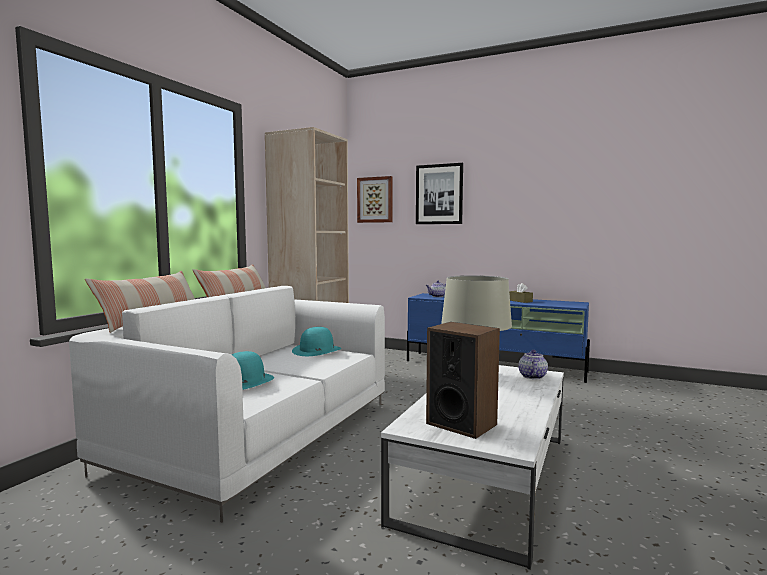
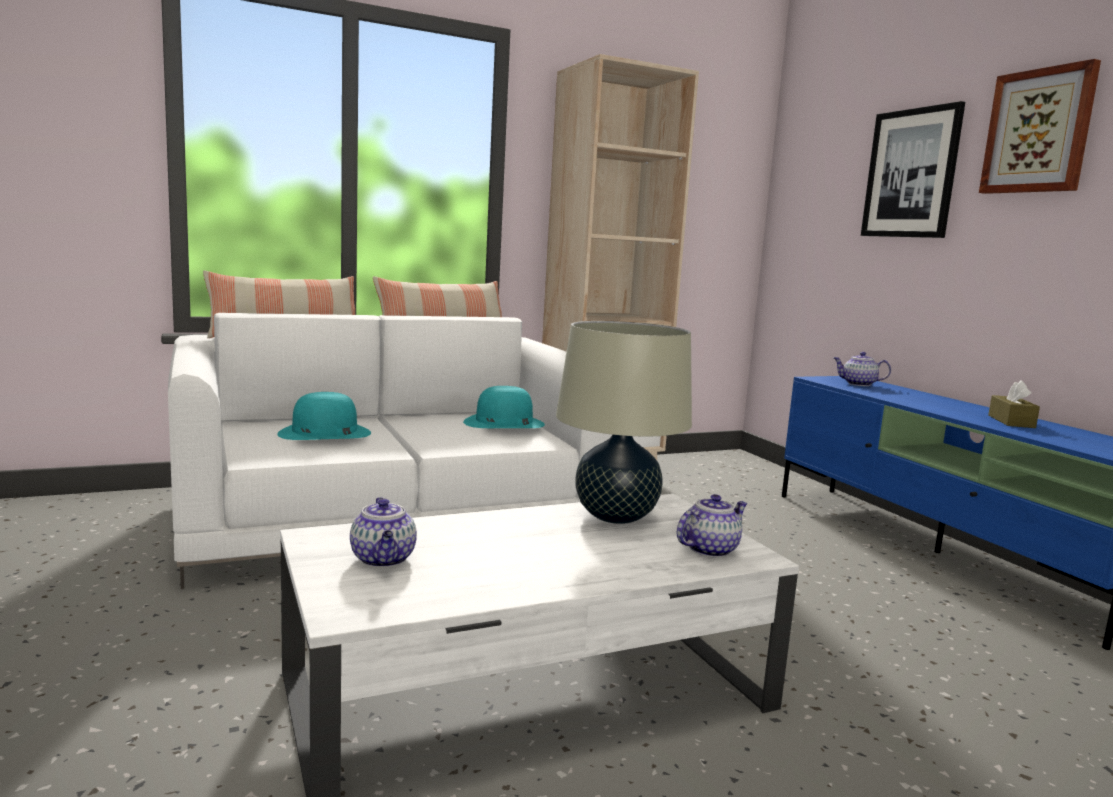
camera: 40 degrees right, 5 degrees up
(375, 200) = (806, 186): picture -> picture (1038, 131)
(461, 424) = (384, 560): speaker -> teapot

